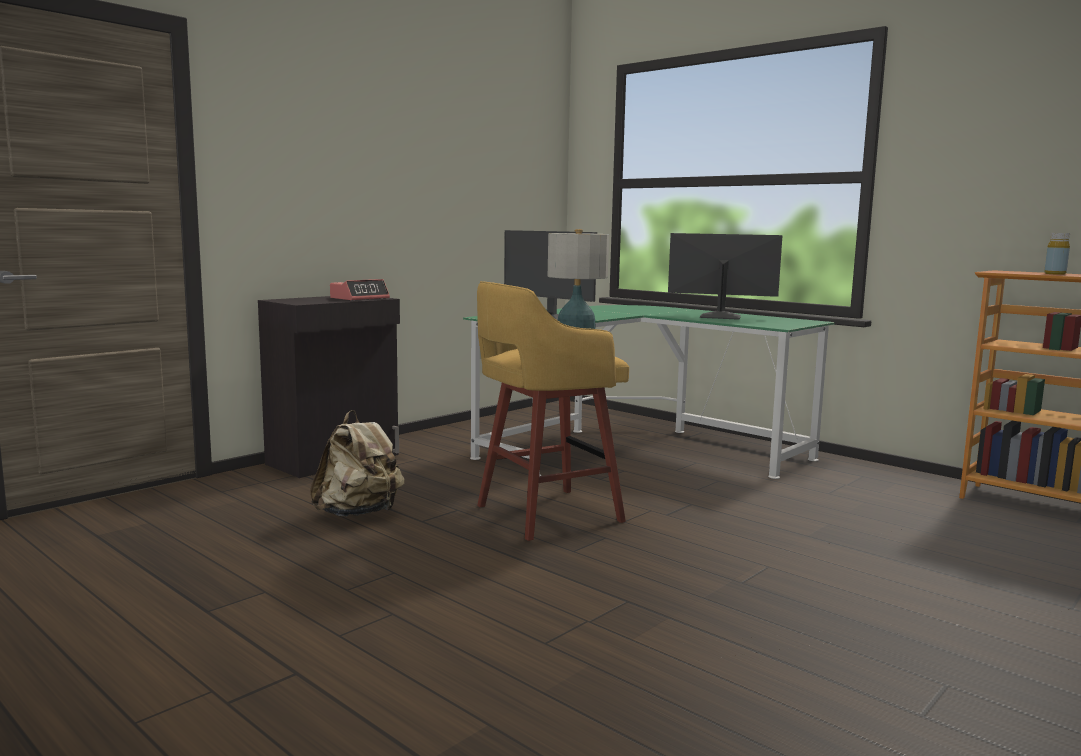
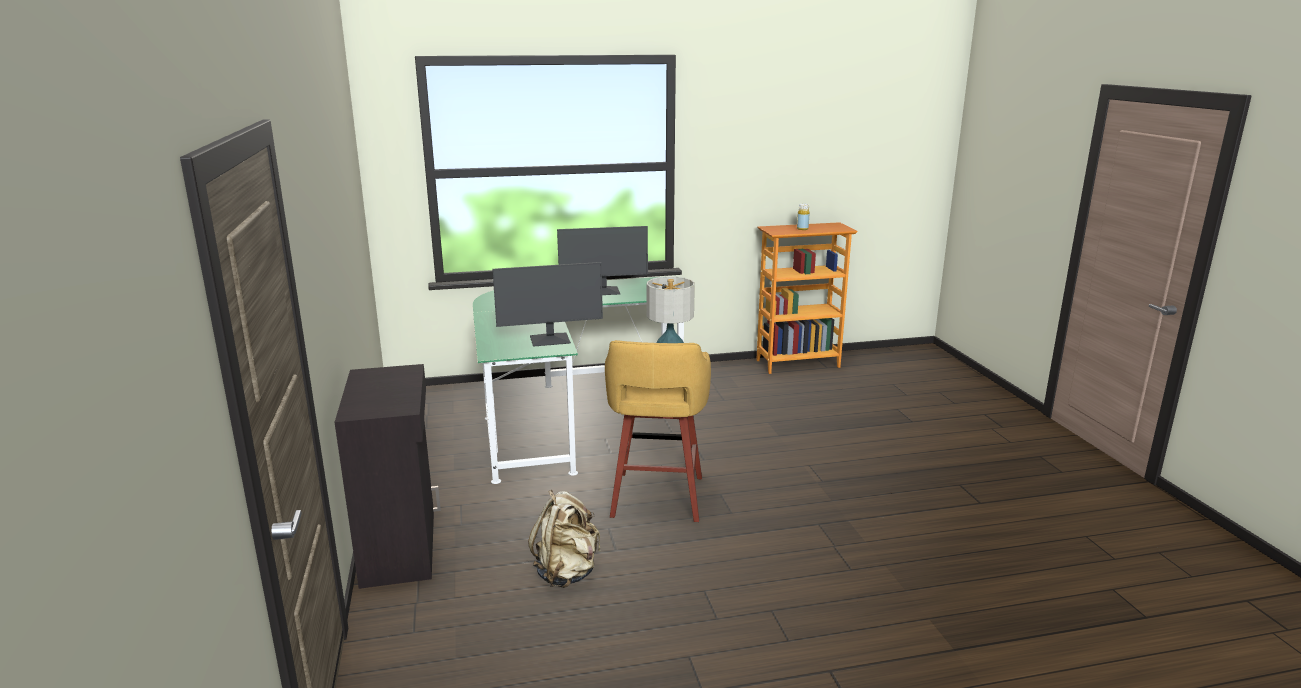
camera: 55 degrees left, 10 degrees up
(360, 298) = (398, 378): alarm clock -> none
(720, 317) = (603, 291): monitor -> monitor turned 150 degrees counterclockwise

